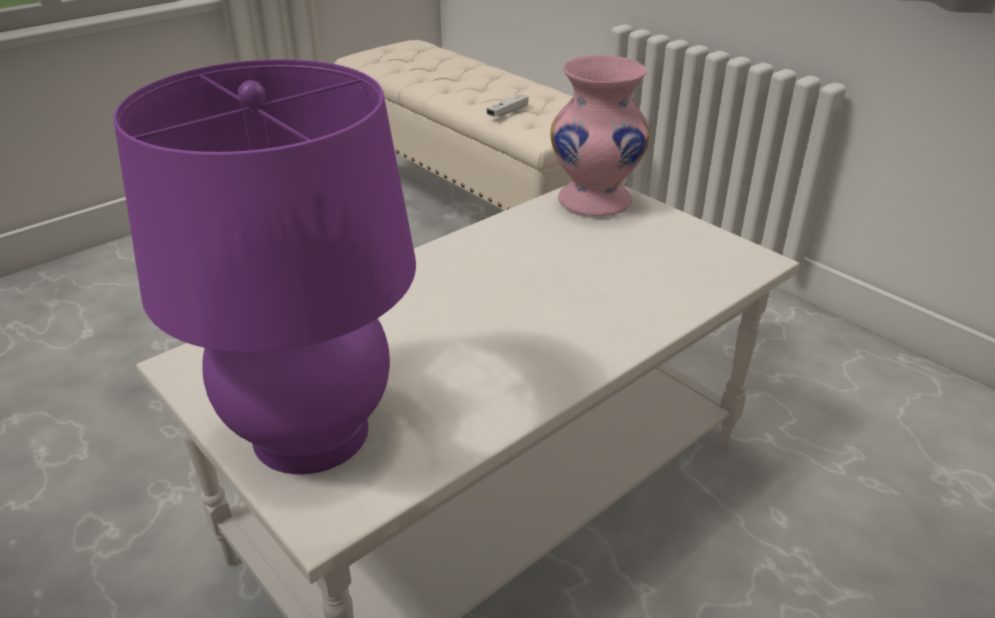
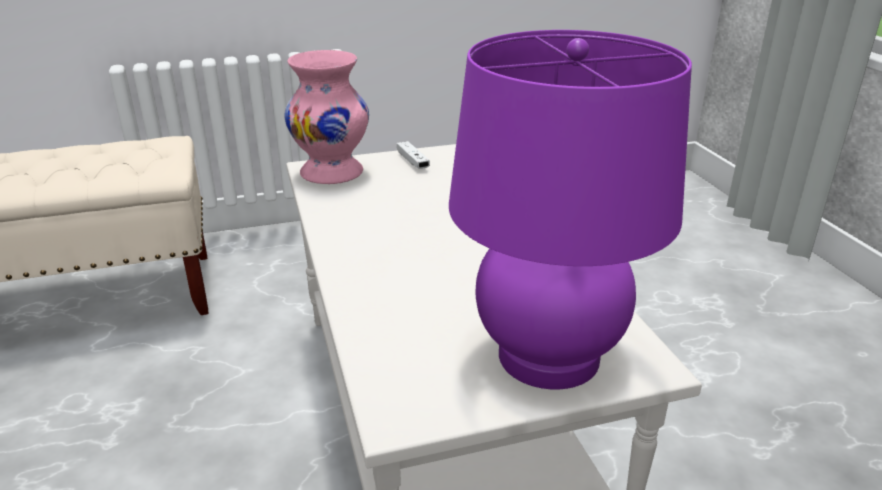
camera: 65 degrees left, 5 degrees down
(507, 112) = (98, 171): white game controller -> white game controller (412, 162)

